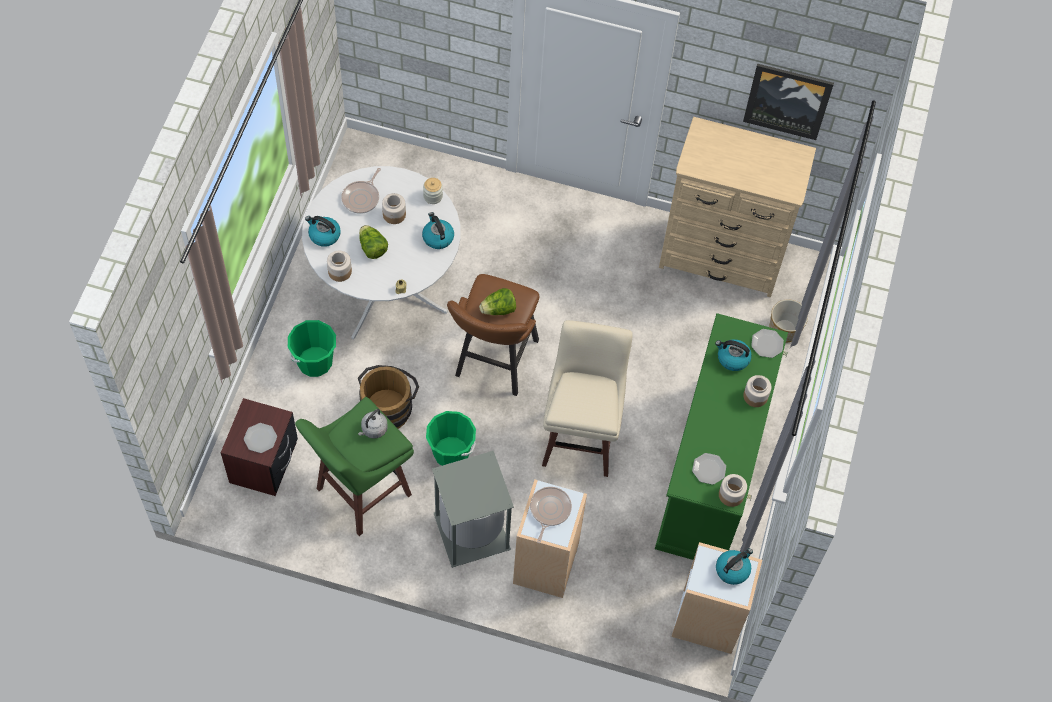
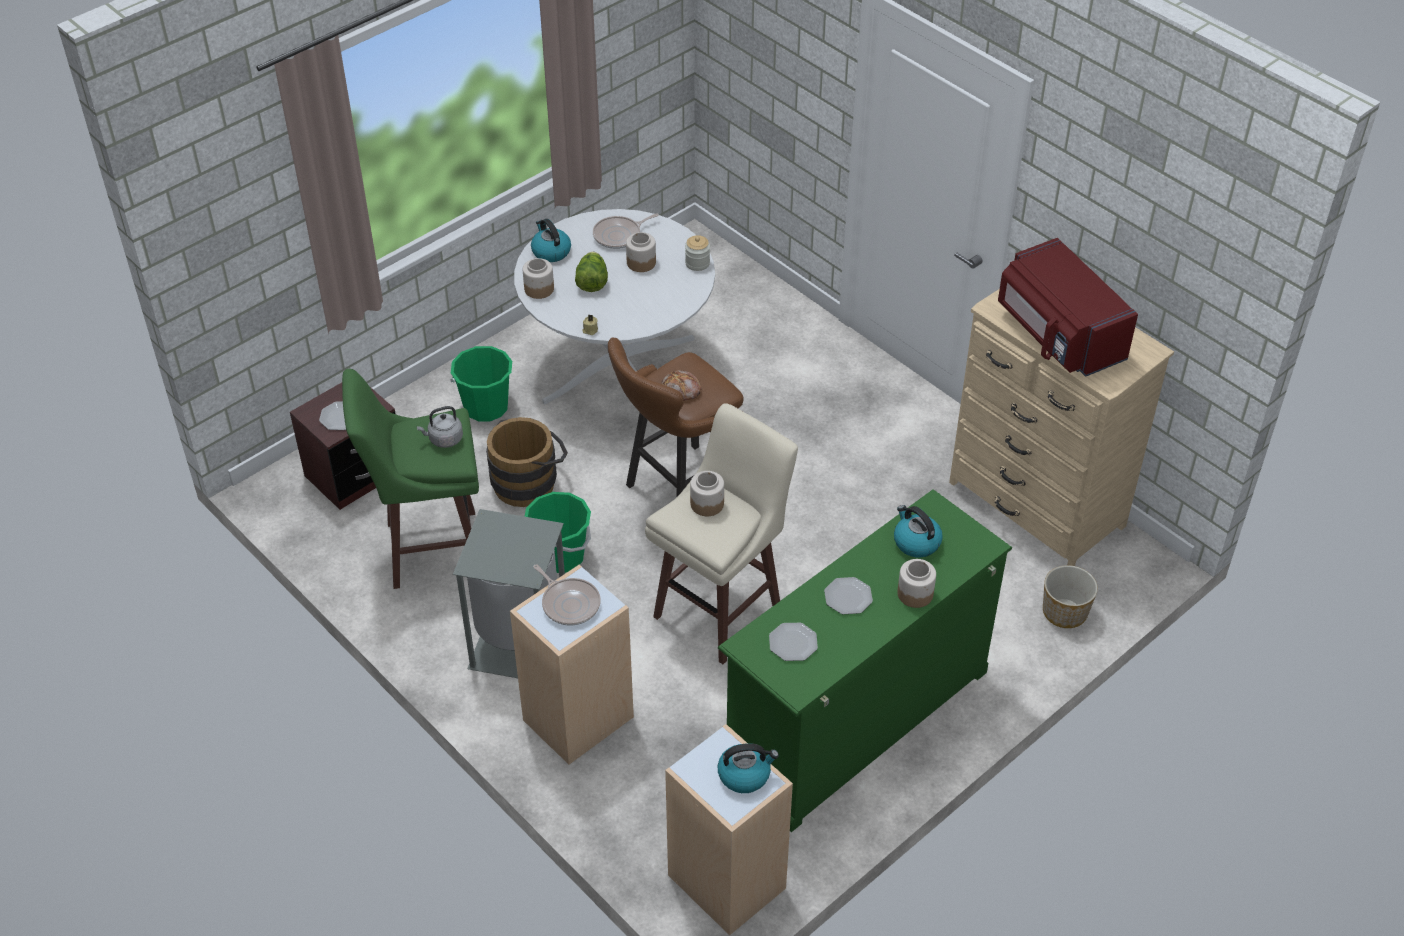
camera: 35 degrees right, 15 degrees down
(437, 237) = (671, 301): kettle -> none
(498, 309) = (681, 390): lettuce -> bread
(549, 510) = (569, 603): frying pan -> frying pan turned 90 degrees clockwise
(730, 494) = (799, 683): jar -> jar (707, 503)
(741, 169) = (1058, 335): none -> red microwave
(767, 344) = (974, 546): plate -> plate (848, 597)
(787, 100) = (1146, 258): picture -> none

